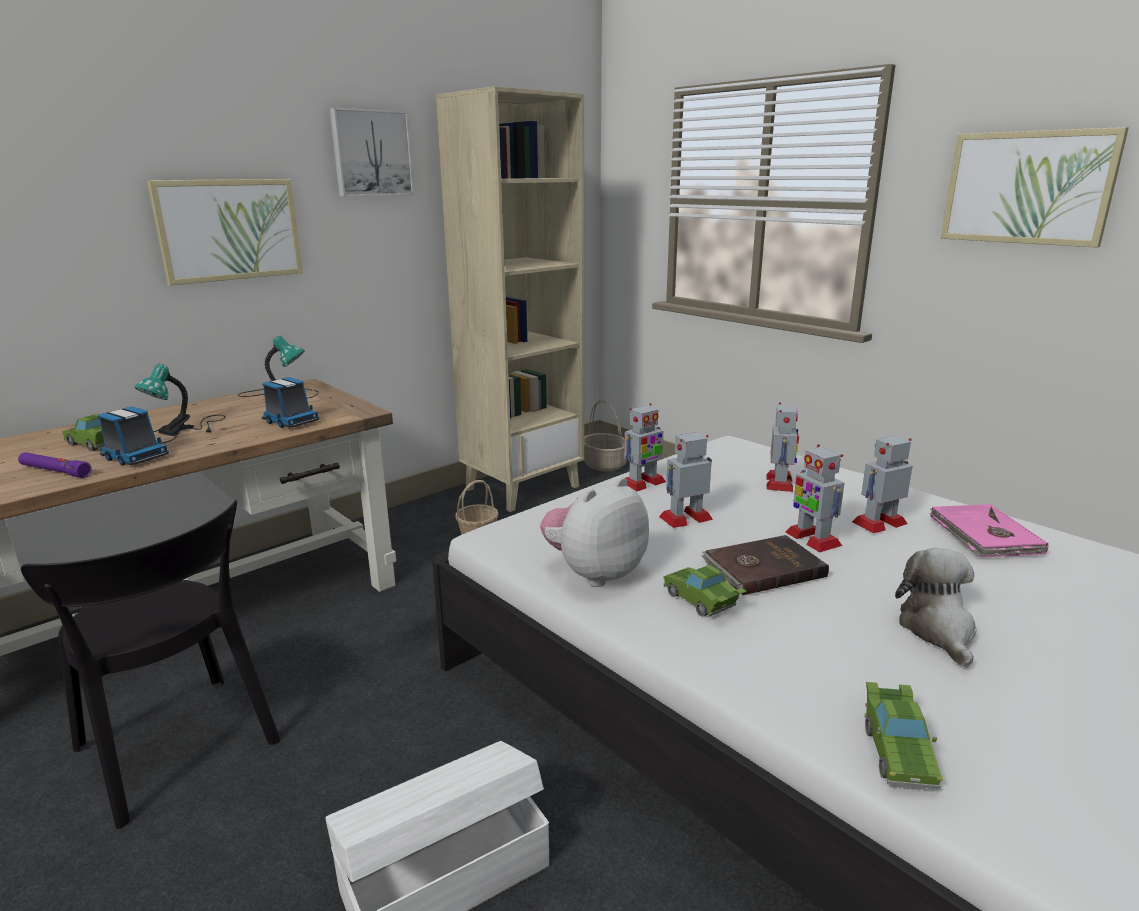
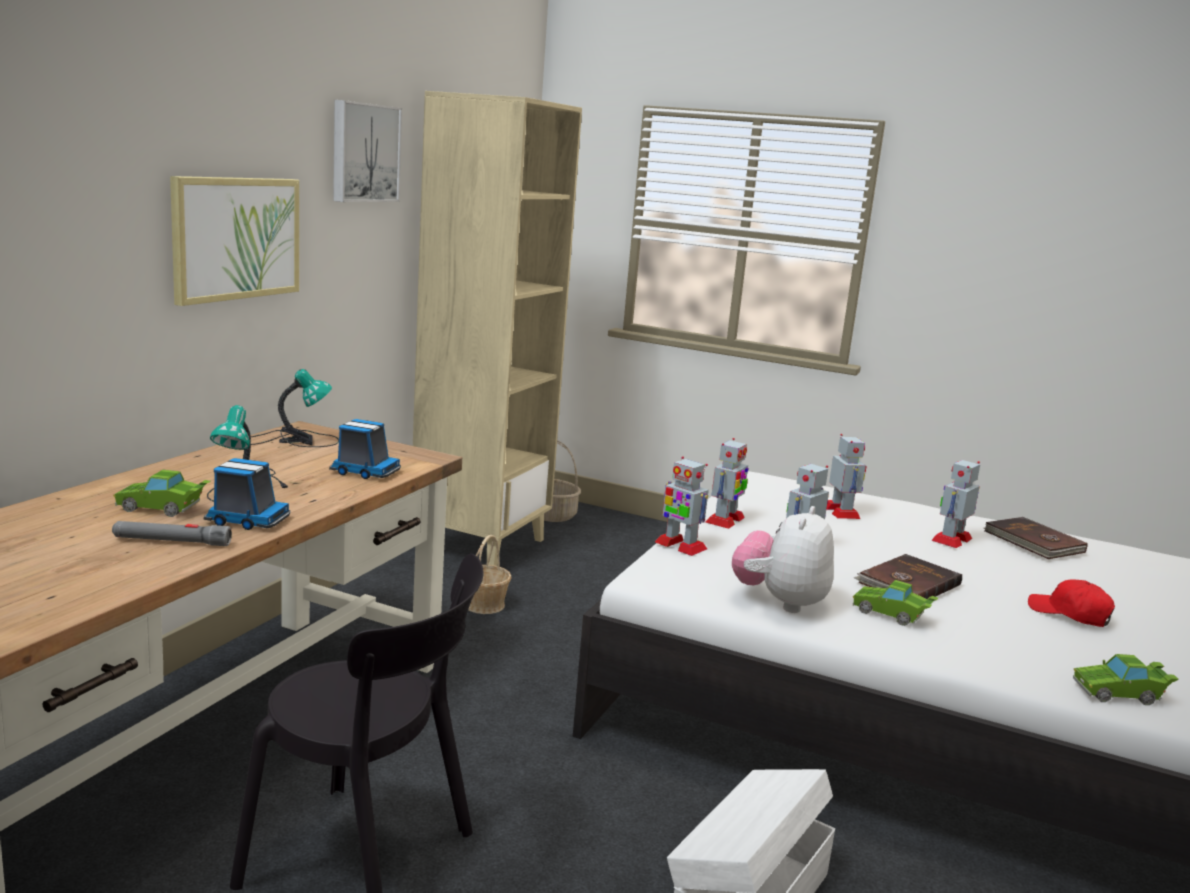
camera: 25 degrees left, 5 degrees down
(55, 471) = (171, 541): purple flashlight -> grey flashlight
(812, 538) = (918, 556): toy robot -> toy robot (680, 545)
(896, 750) = (1120, 694): green toy car -> green toy car turned 105 degrees clockwise
(938, 630) = (1069, 614): plush toy -> red cap
(983, 535) = (1033, 542): pink book -> brown book
(1027, 188) = (1005, 243): picture -> none

